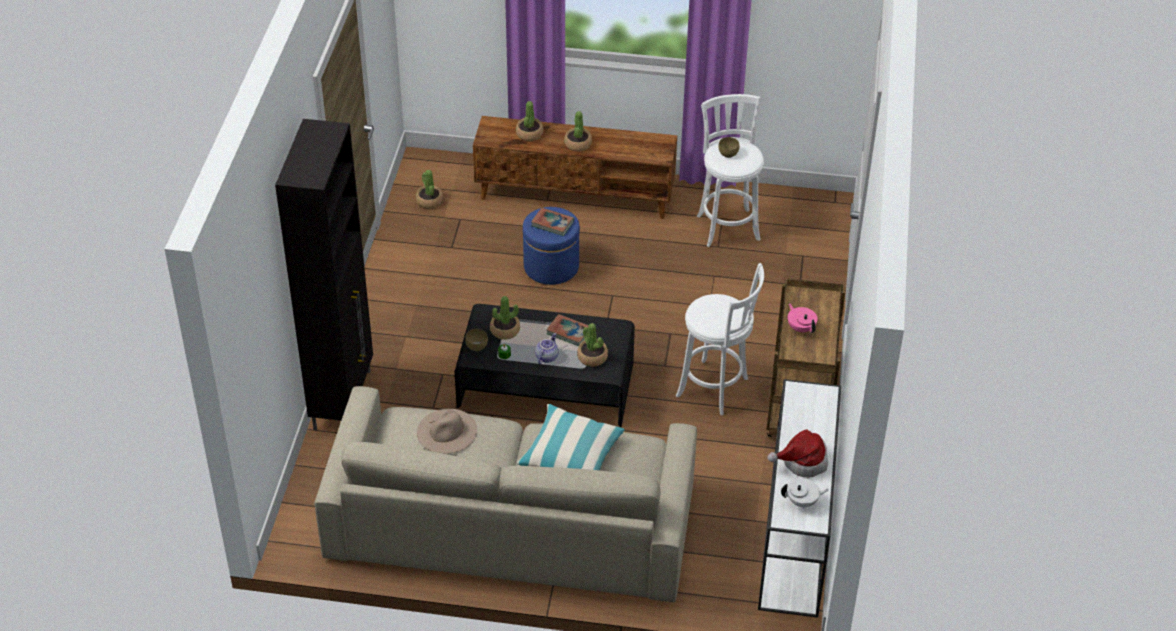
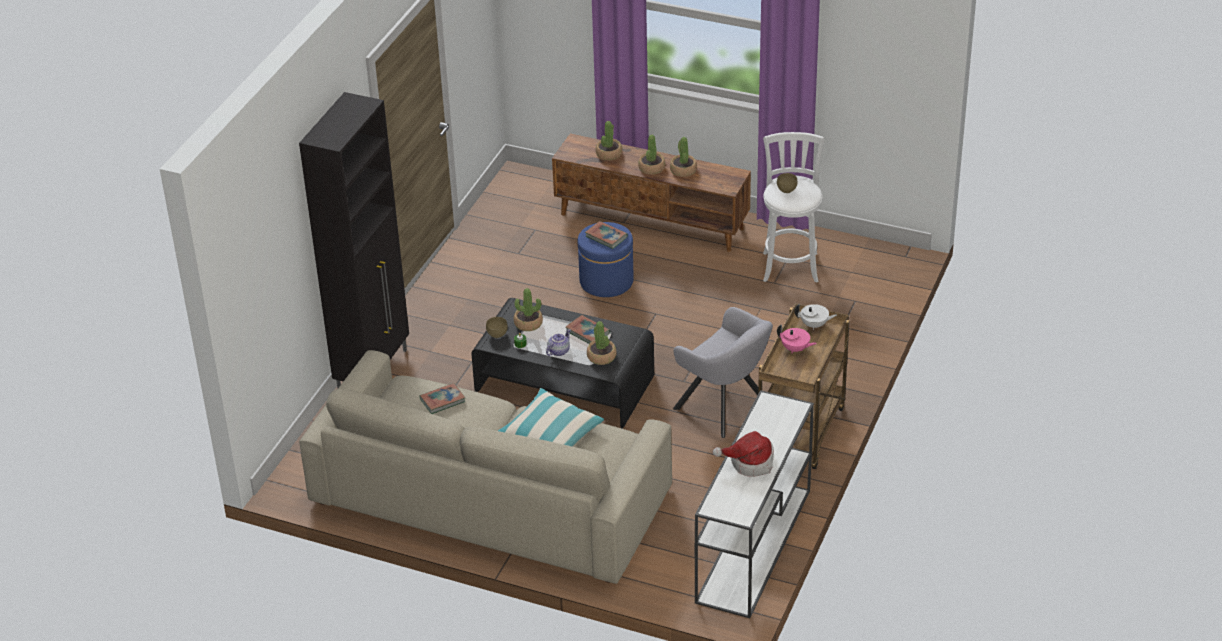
camera: 15 degrees right, 5 degrees down
(429, 201) = (512, 211): potted plant -> potted plant (683, 170)
(447, 431) = (442, 401): beige hat -> book
(716, 389) = (725, 408): white stool -> grey armchair
(801, 328) = (795, 349): pink teapot -> pink teapot turned 135 degrees clockwise
(802, 502) = (736, 497): white teapot -> white teapot (814, 325)

